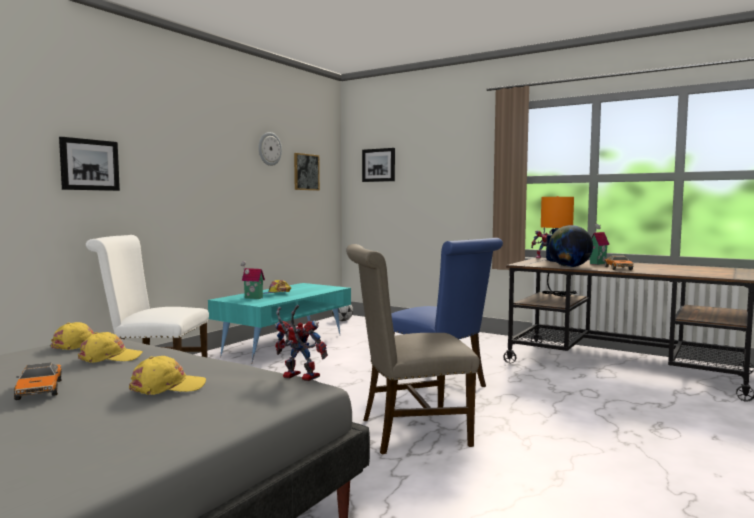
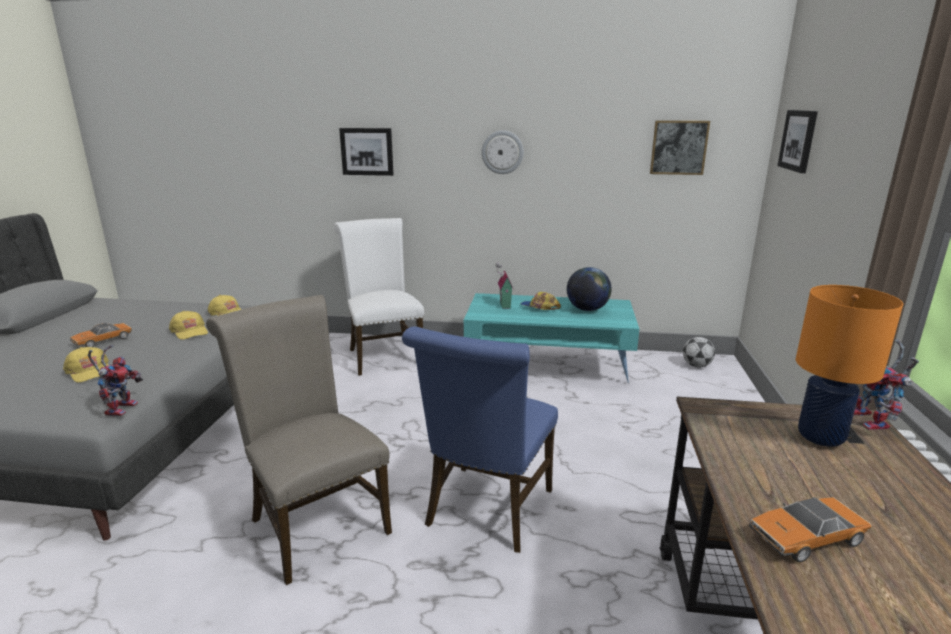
camera: 65 degrees right, 15 degrees up
(269, 149) = (605, 118): wall clock -> wall clock (502, 152)
(569, 267) = (738, 464): globe -> globe (587, 309)
(596, 263) = (873, 497): toy house -> none

